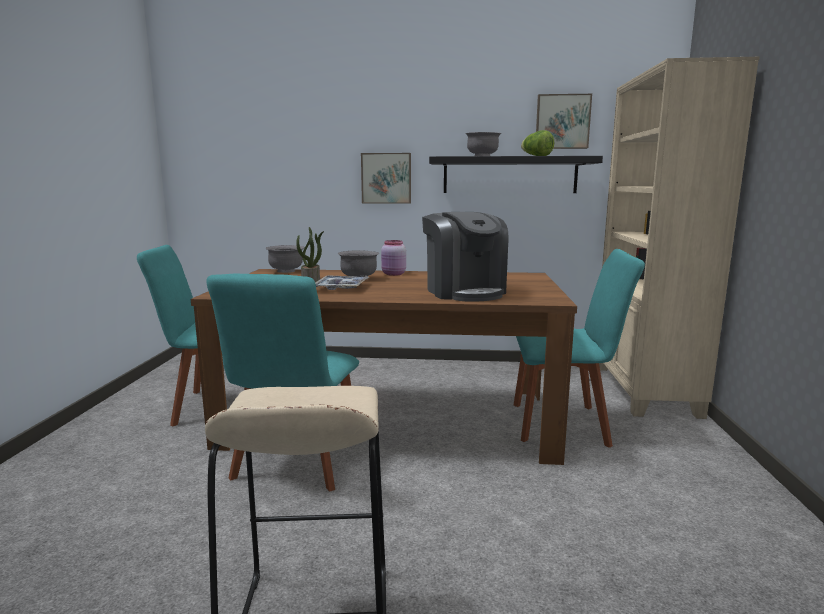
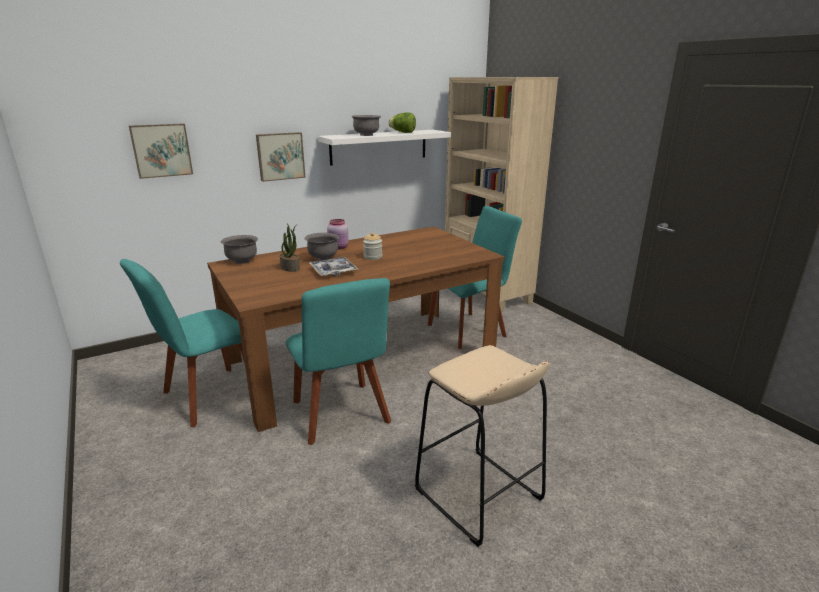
camera: 35 degrees left, 10 degrees up
(409, 284) = (373, 257): none -> jar
(464, 292) = (423, 257): coffee machine -> none
(510, 175) = (379, 147): black shelf -> white shelf
(562, 122) = (413, 102): picture -> picture (161, 150)

